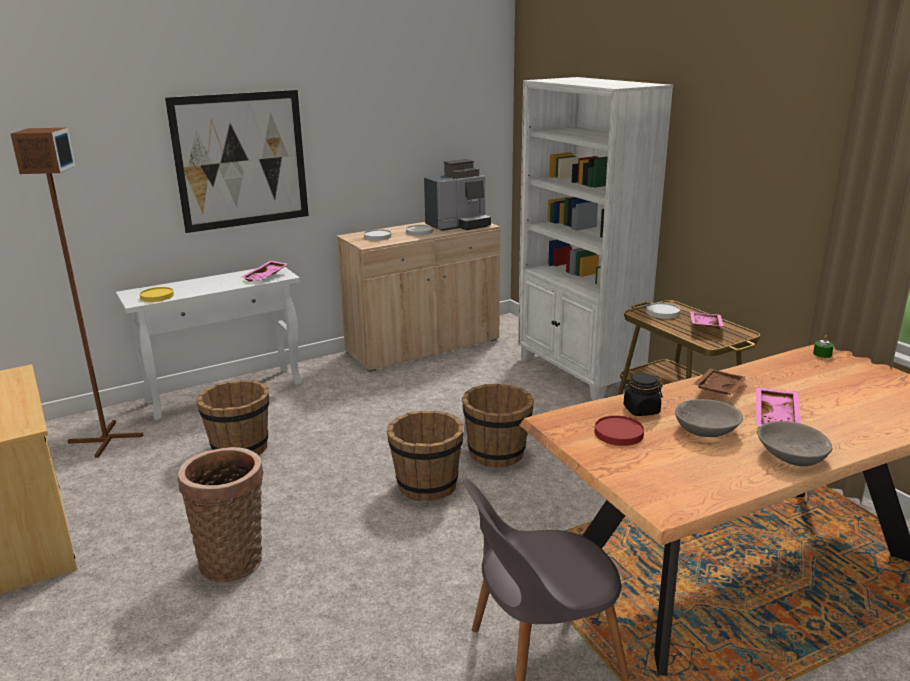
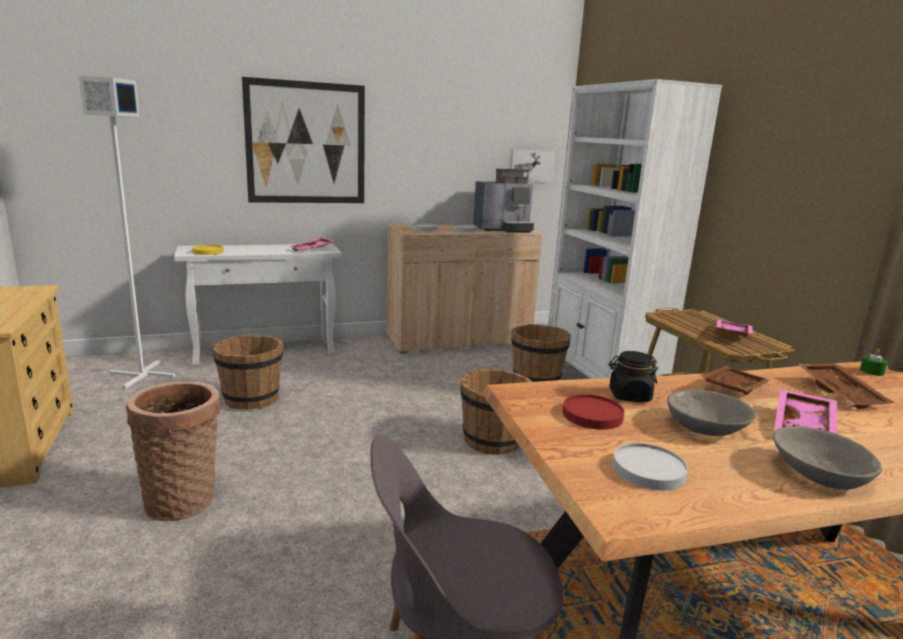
camera: 10 degrees right, 5 degrees down
(104, 439) = (141, 375): brown floor lamp -> white floor lamp
(427, 485) = (409, 459): brown bucket -> brown bucket (536, 380)
(476, 152) = (531, 166): none -> picture
(662, 313) = (687, 318): white plate -> white plate (648, 470)
(801, 380) = (842, 393): none -> brown tray

